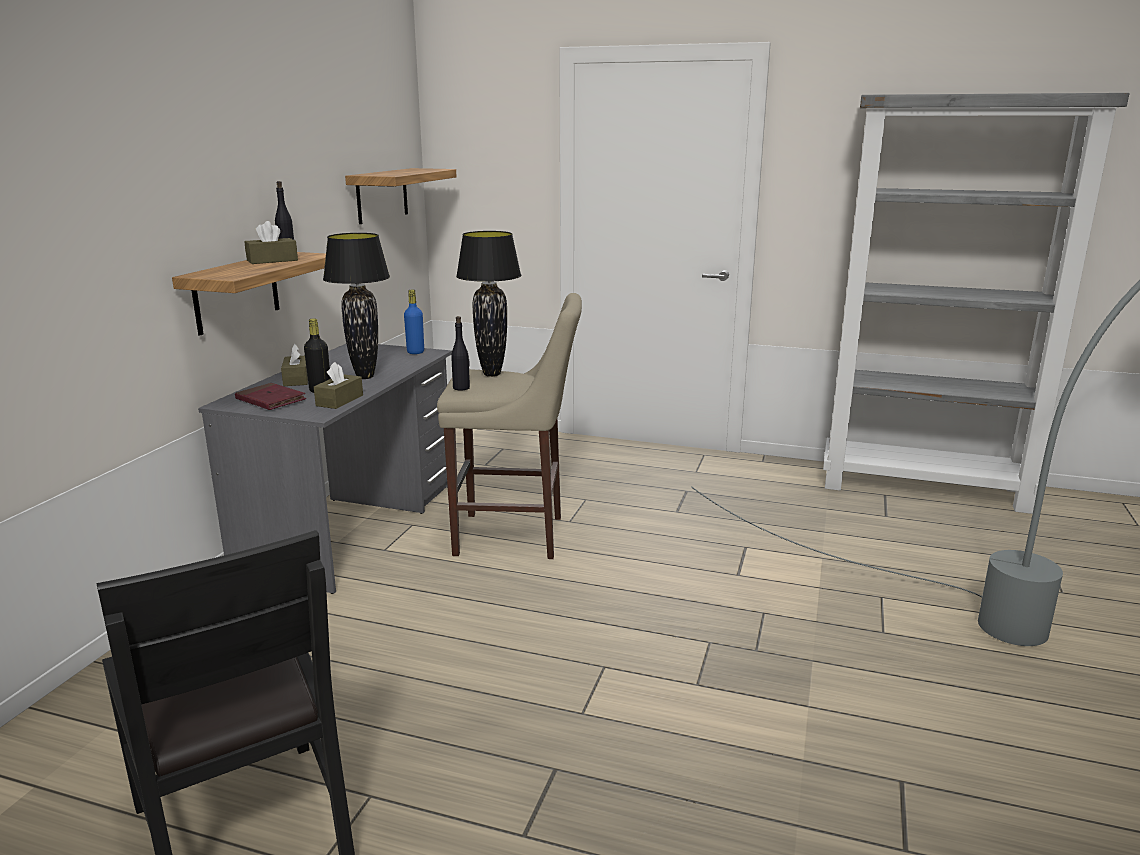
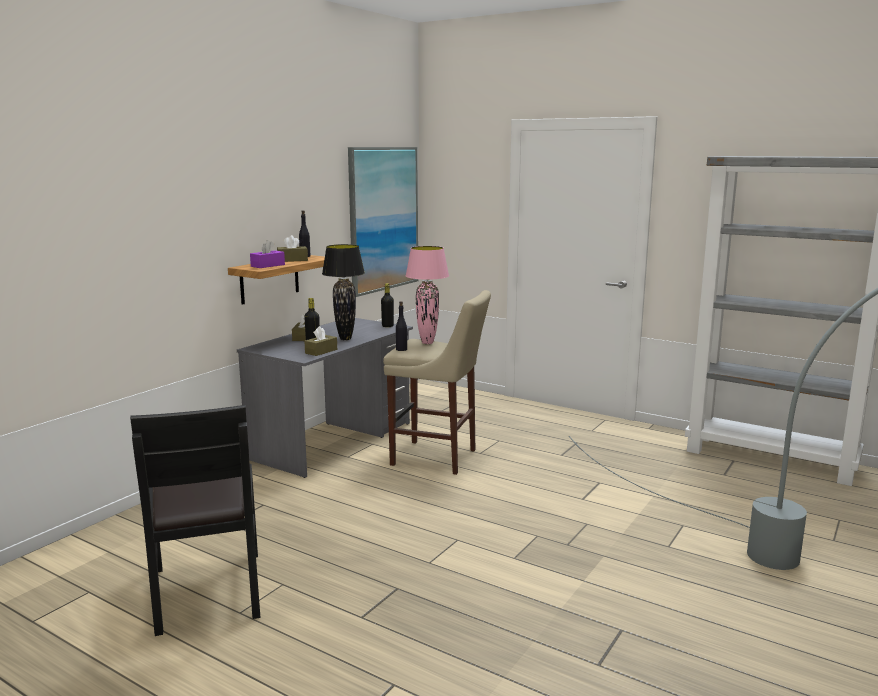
camera: 15 degrees right, 5 degrees down
(239, 271) = (268, 265): none -> purple tissue box
(271, 400) = (280, 348): red book -> none
(382, 195) = (383, 219): shelf -> picture
(415, 352) = (387, 326): blue bottle -> black bottle
(492, 374) = (427, 343): black table lamp -> pink table lamp

